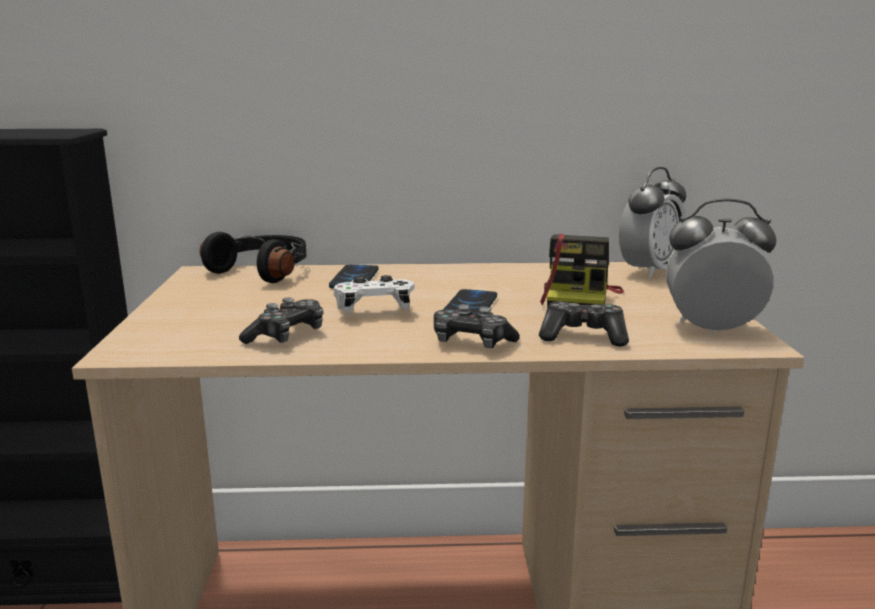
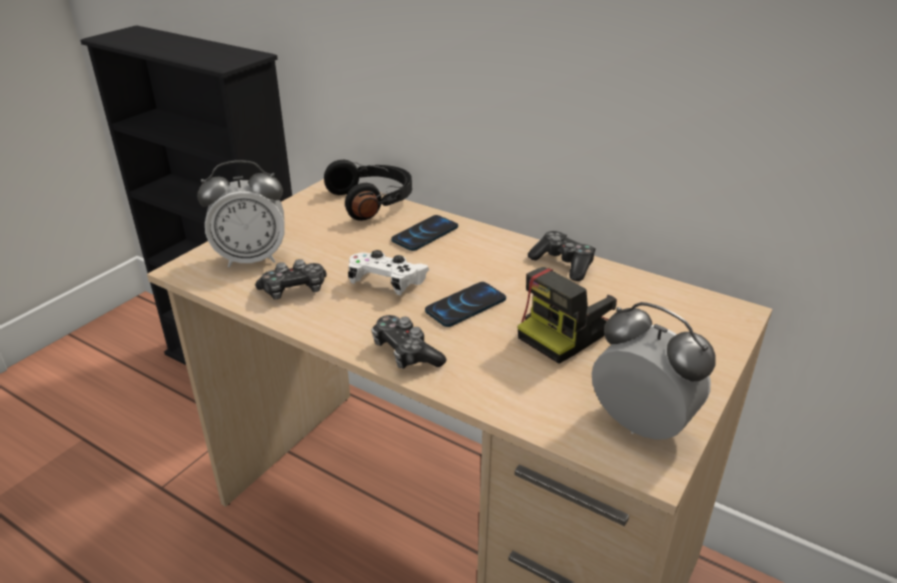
camera: 35 degrees right, 15 degrees up
(583, 336) = (504, 384): game controller -> game controller (563, 264)
(649, 271) = (710, 315): alarm clock -> alarm clock (252, 258)

